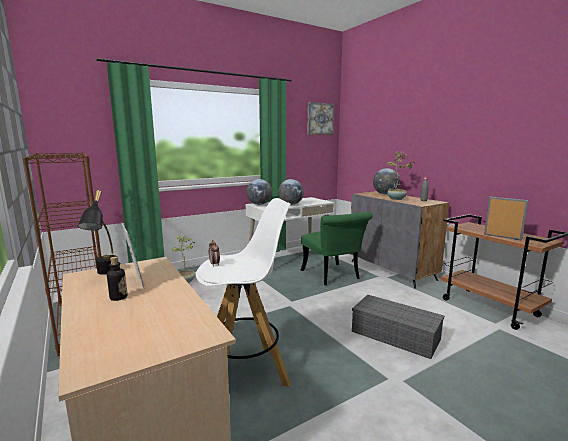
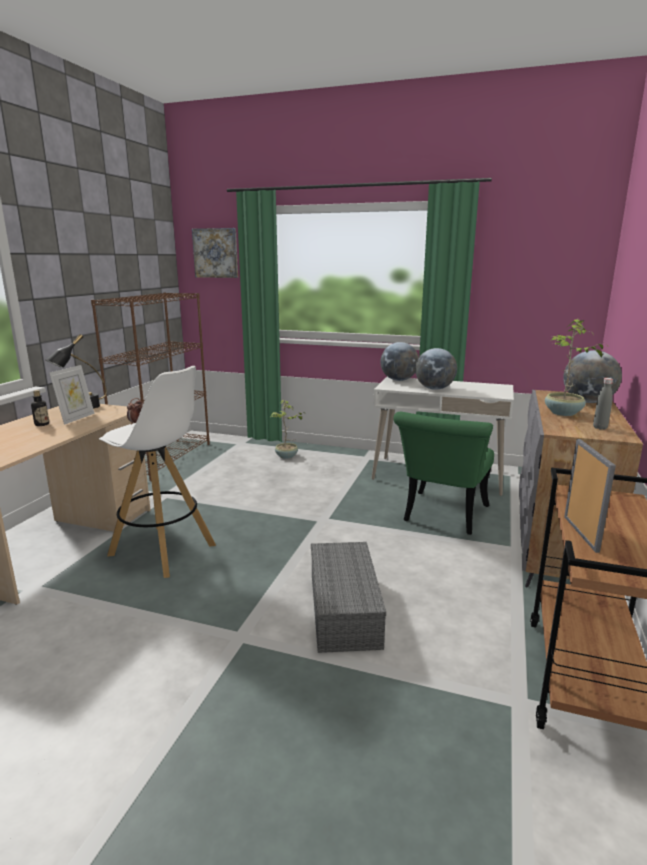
camera: 50 degrees right, 5 degrees up
(320, 119) = (564, 243): picture -> picture (216, 253)

